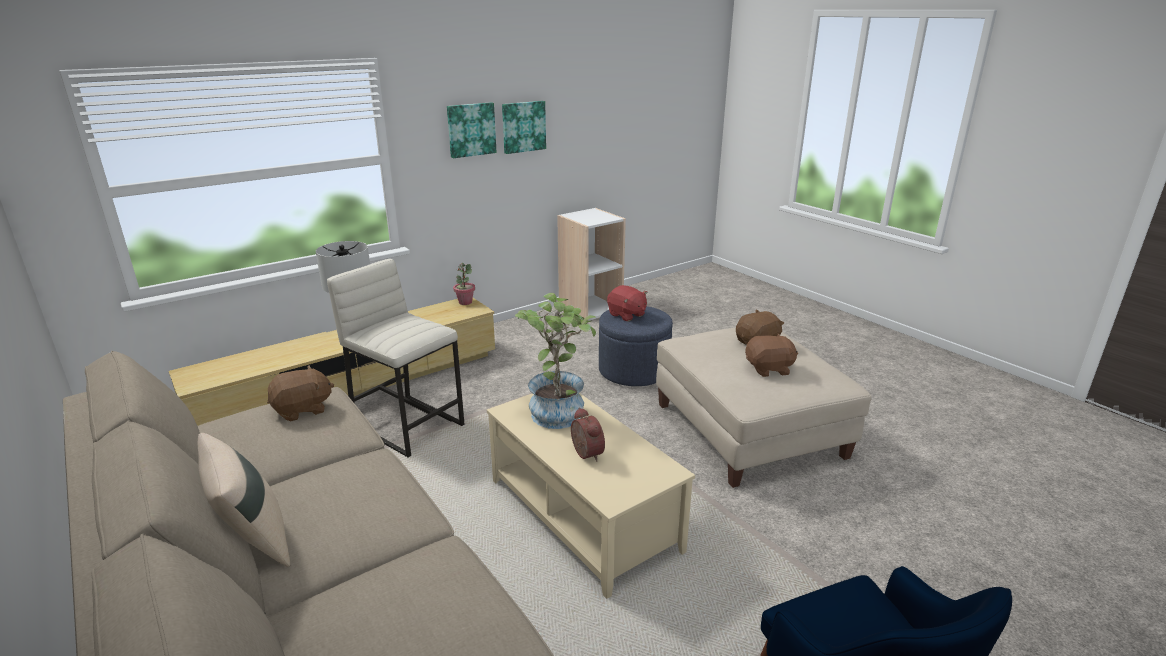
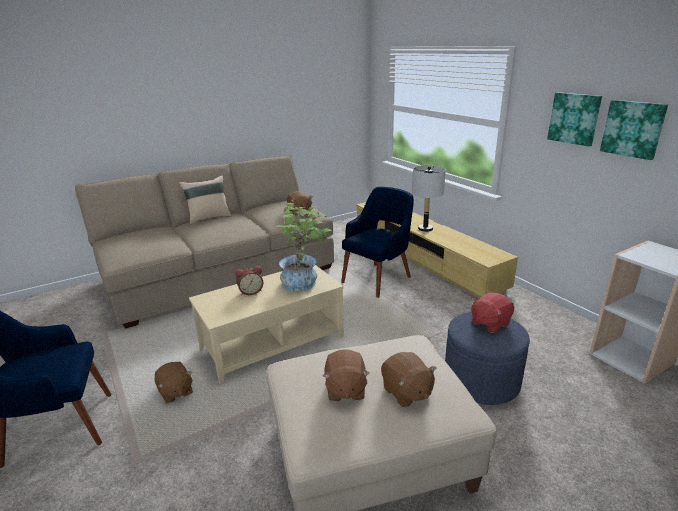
camera: 95 degrees right, 0 degrees up
(408, 425) = (378, 279): beige stool -> blue armchair
(465, 302) = (501, 255): potted plant -> none
(715, 599) = (175, 392): none -> brown plush toy

